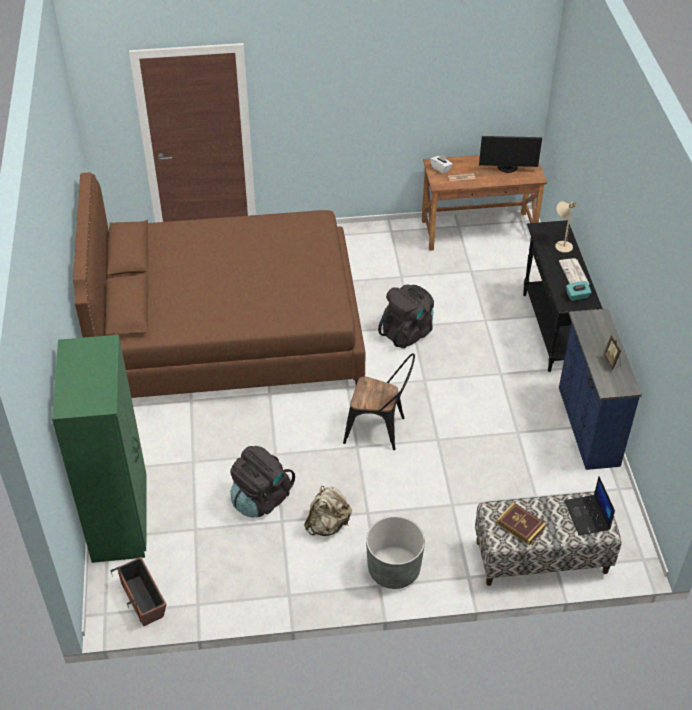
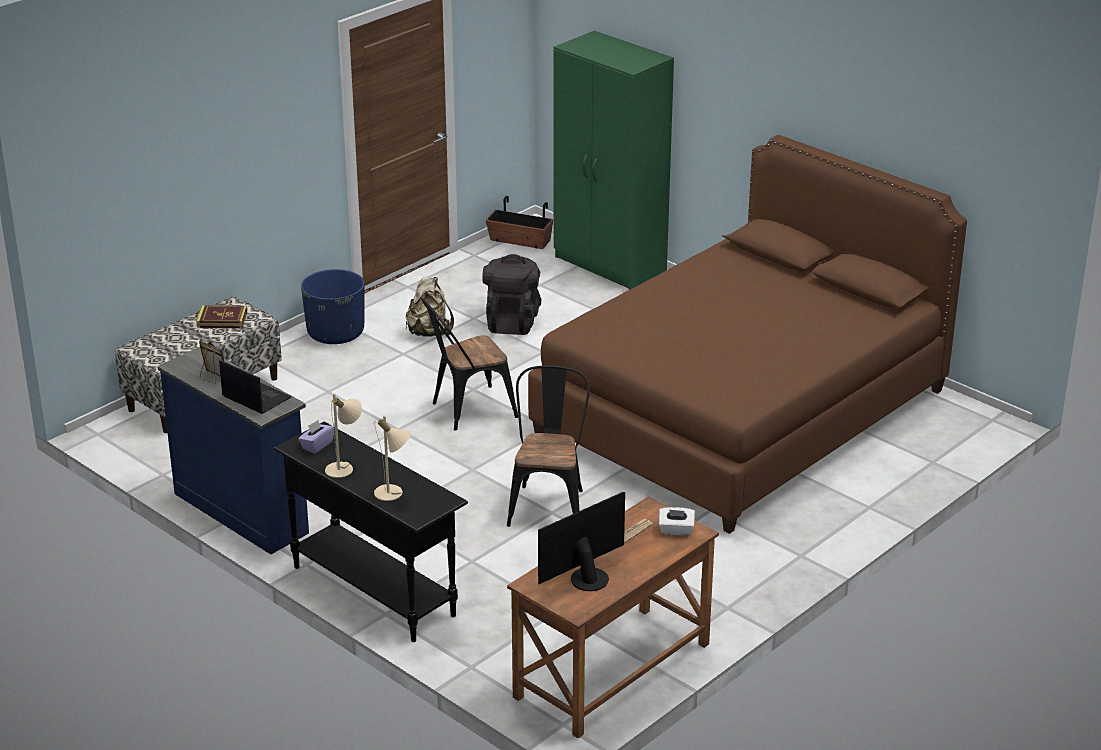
camera: 140 degrees right, 15 degrees down
(393, 569) = (335, 333): grey planter -> blue planter
(407, 332) = (549, 504): black backpack -> black chair
(574, 273) = (344, 468): newspaper -> beige table lamp
(577, 296) = (317, 445): turquoise tissue box -> purple tissue box
(588, 516) = (161, 350): laptop -> laptop (255, 397)

